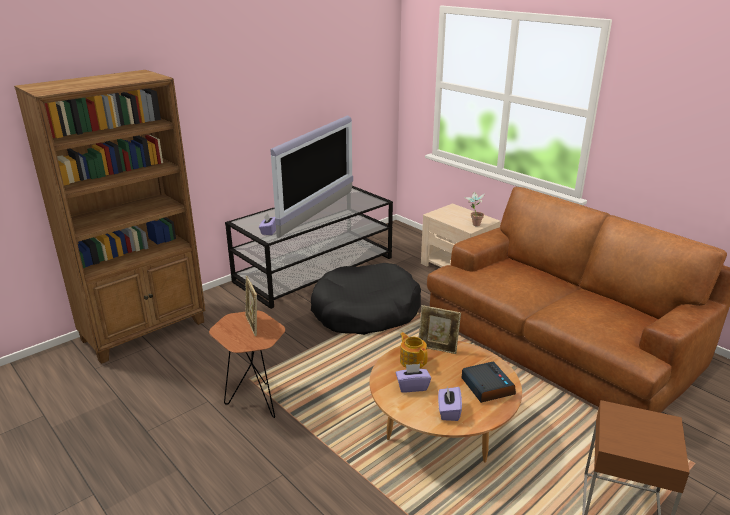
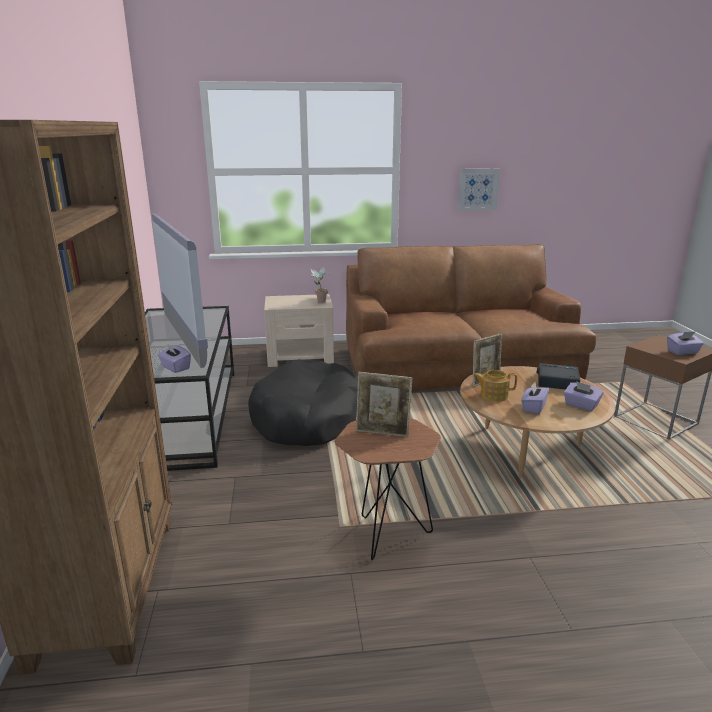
camera: 55 degrees left, 5 degrees down
(640, 443) = (682, 352): none -> purple tissue box
(684, 157) = (478, 189): none -> picture

